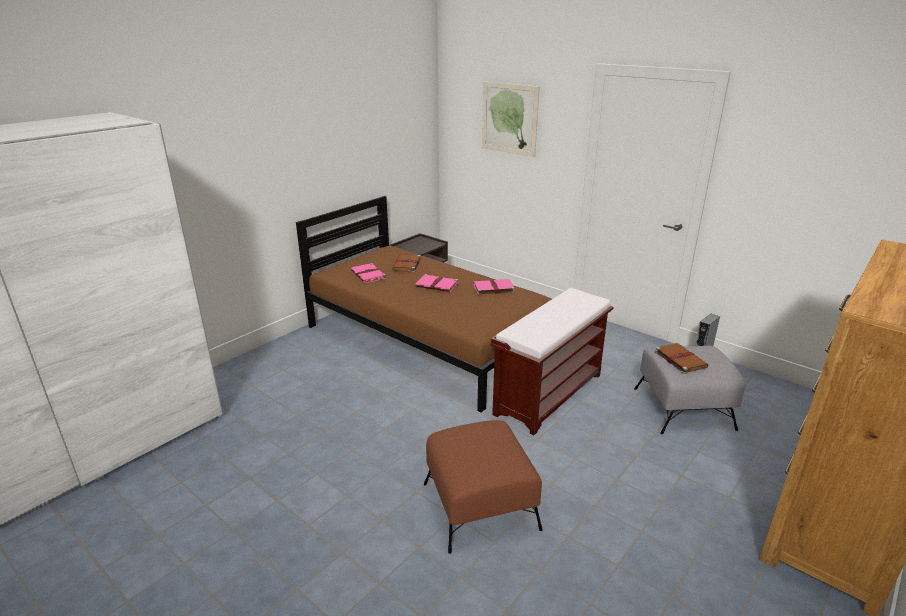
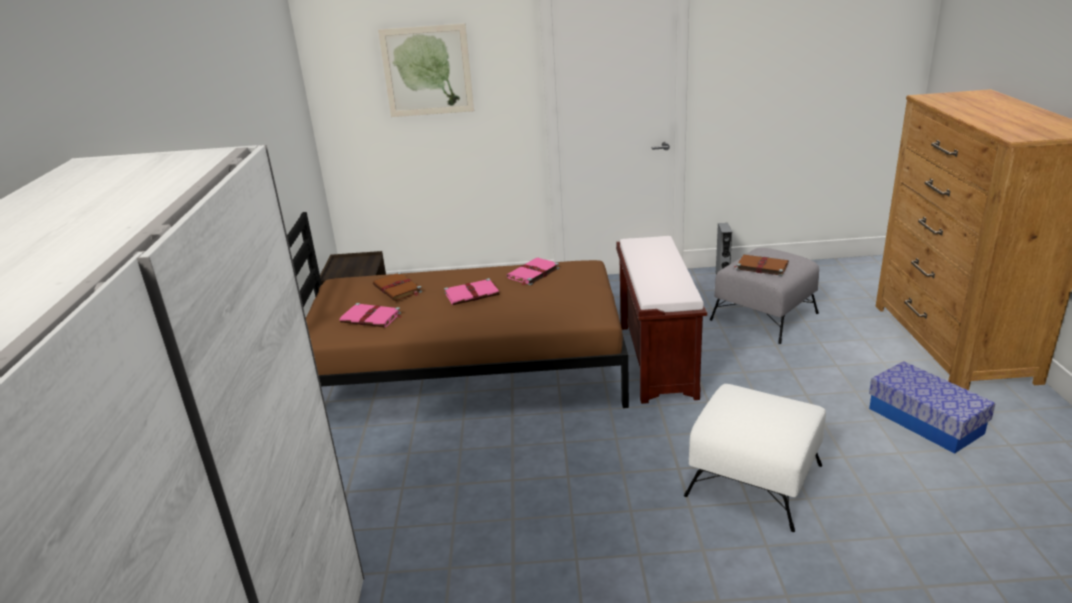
camera: 40 degrees left, 0 degrees up
(480, 506) = (755, 480): brown ottoman -> white ottoman
(685, 561) = (925, 421): none -> storage box

